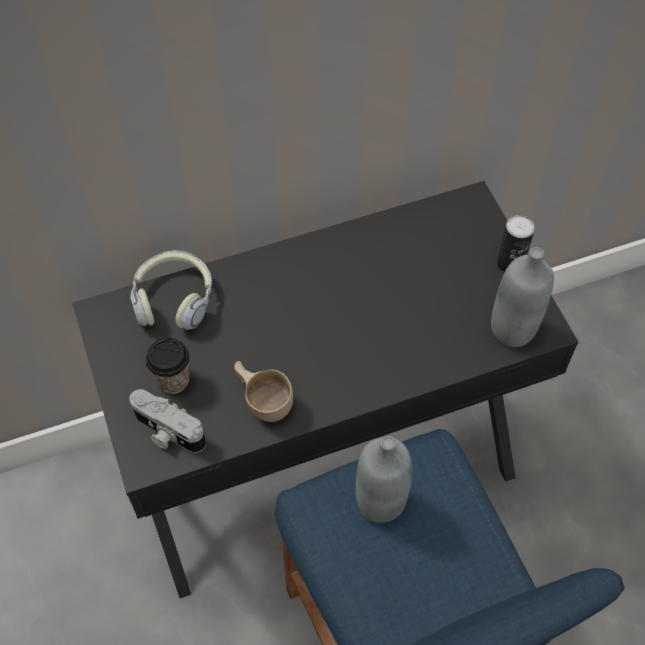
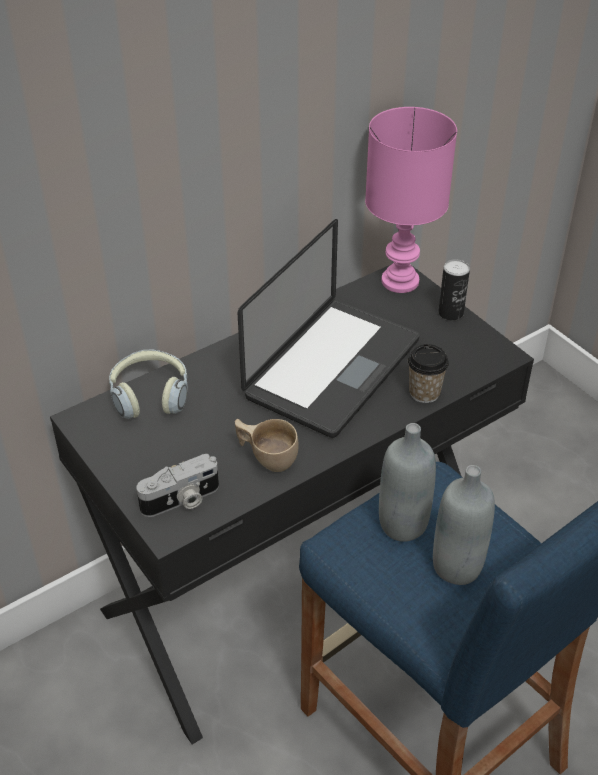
camera: 15 degrees left, 15 degrees down
(167, 432) = (181, 500): camera -> camera turned 45 degrees counterclockwise
(173, 380) = (172, 458): cup -> cup (424, 392)
(363, 307) = (333, 368): none -> laptop
(469, 209) = (398, 281): none -> pink table lamp
(512, 329) = (473, 360): grey bottle -> grey bottle (457, 566)

